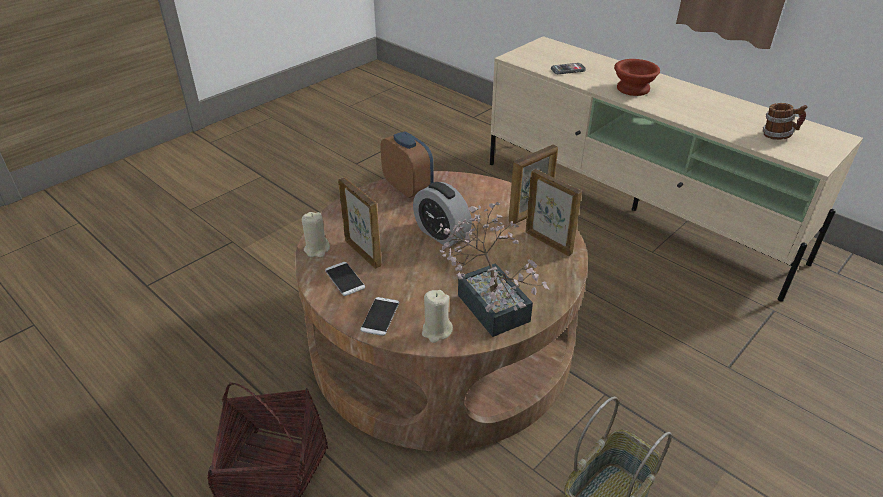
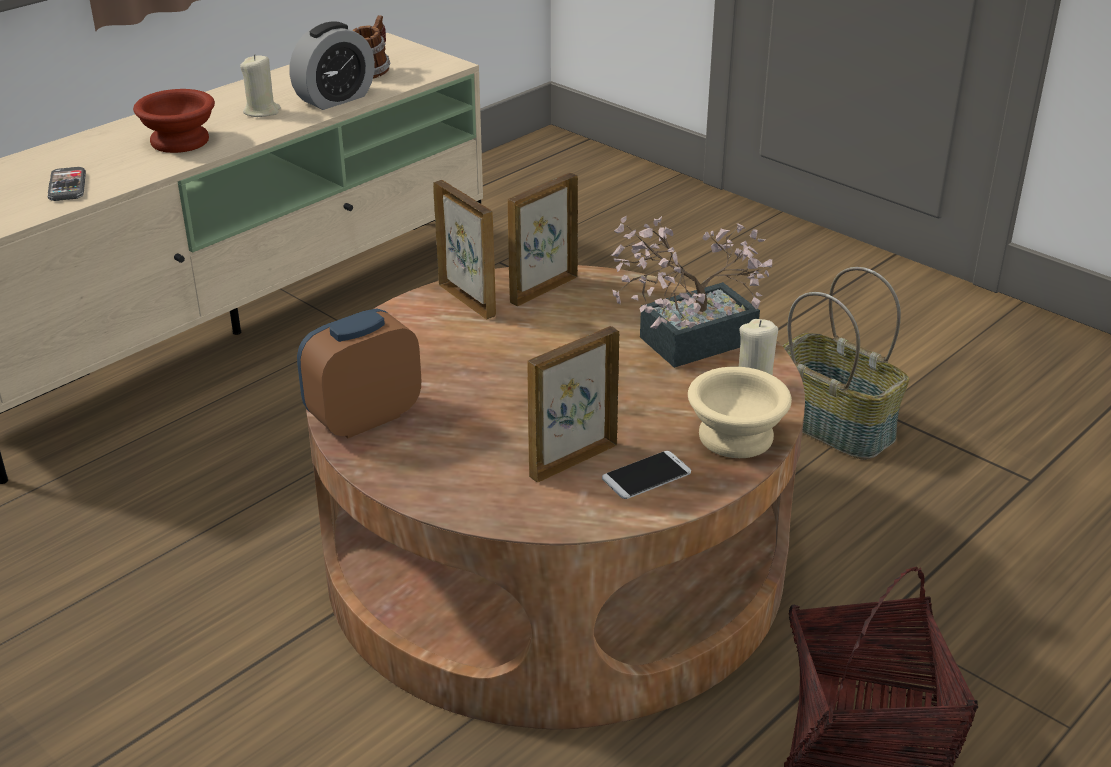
camera: 90 degrees left, 5 degrees down
(317, 249) = (561, 515): beige candle -> beige candle (262, 111)
(380, 316) = (733, 435): phone -> beige bowl
(441, 234) = (518, 381): alarm clock -> alarm clock (335, 99)

